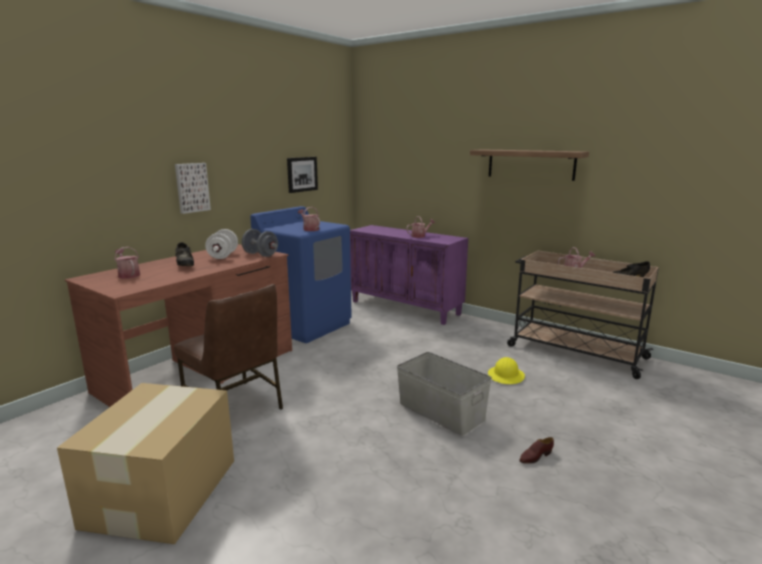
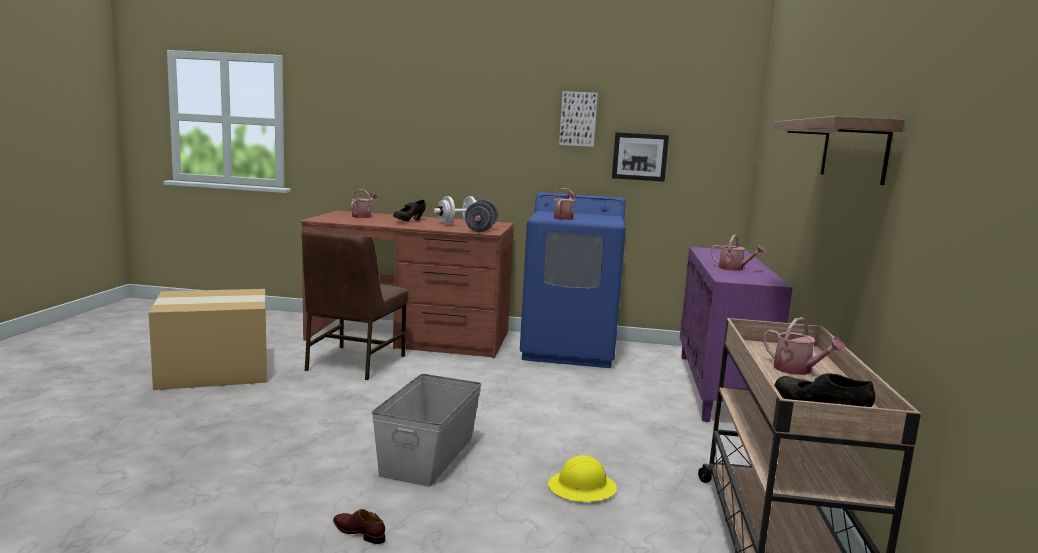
camera: 60 degrees right, 5 degrees down
(191, 187) = (473, 151): picture -> picture (578, 119)

